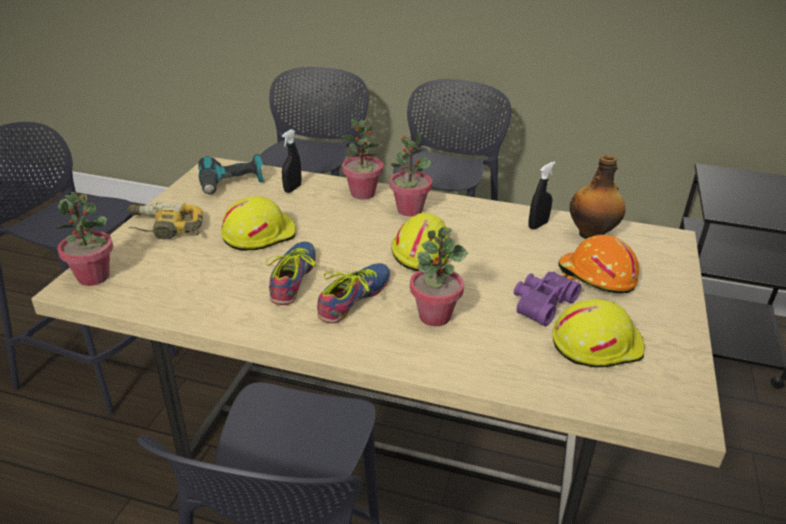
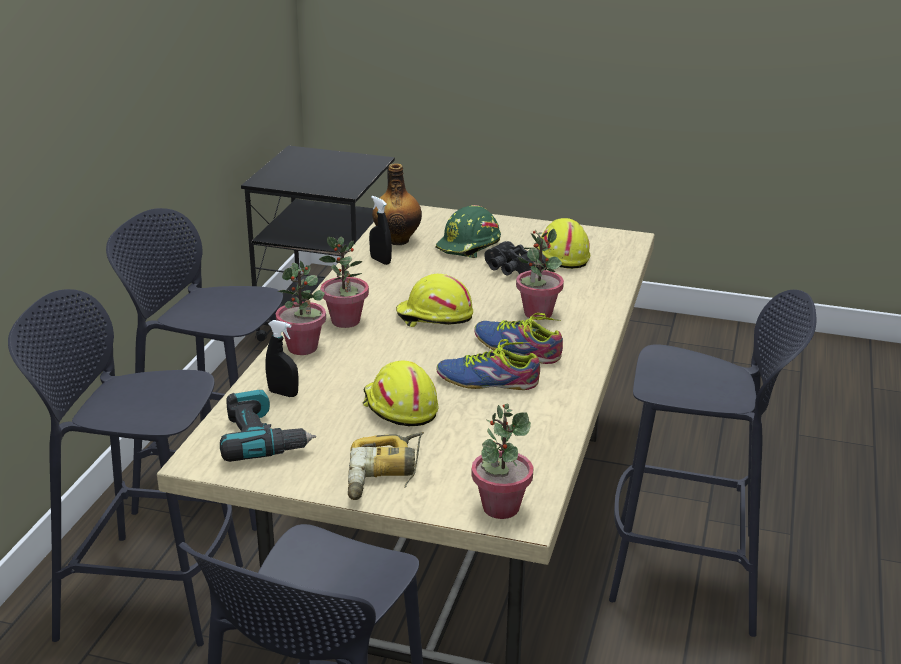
camera: 90 degrees left, 5 degrees down
(541, 303) = (511, 270): purple binoculars -> black binoculars
(596, 277) = (469, 246): orange hard hat -> green hard hat

